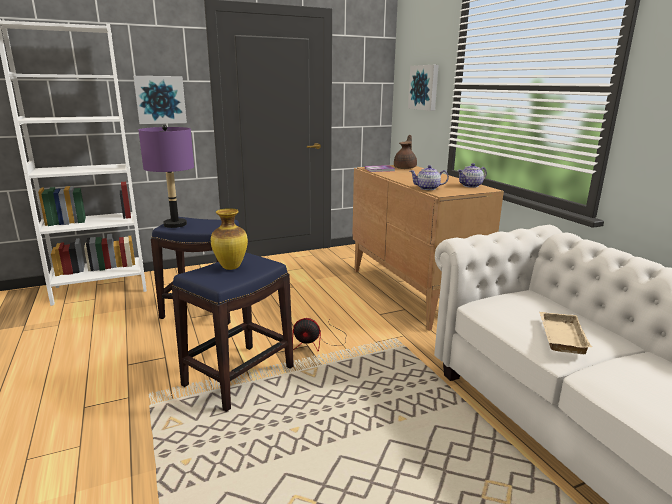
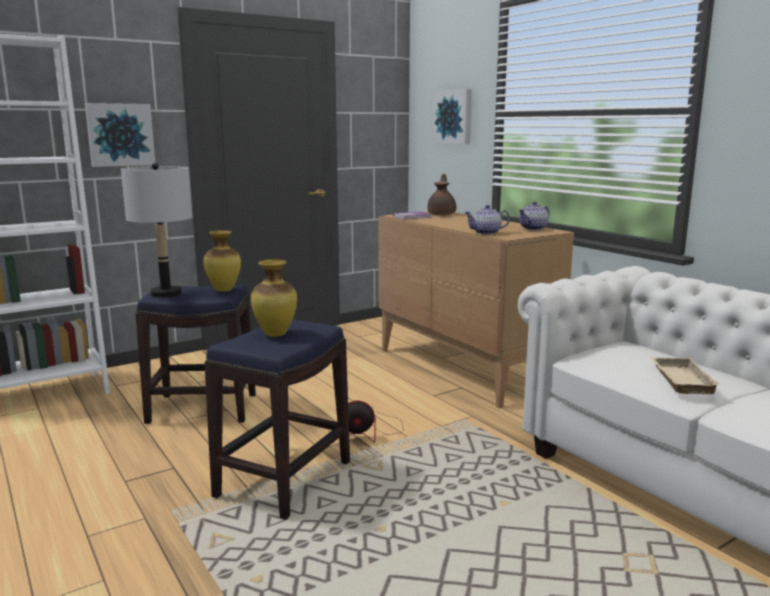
camera: 10 degrees left, 5 degrees down
(175, 224) = (165, 294): purple table lamp -> grey table lamp
(218, 224) = (224, 290): none -> vase

